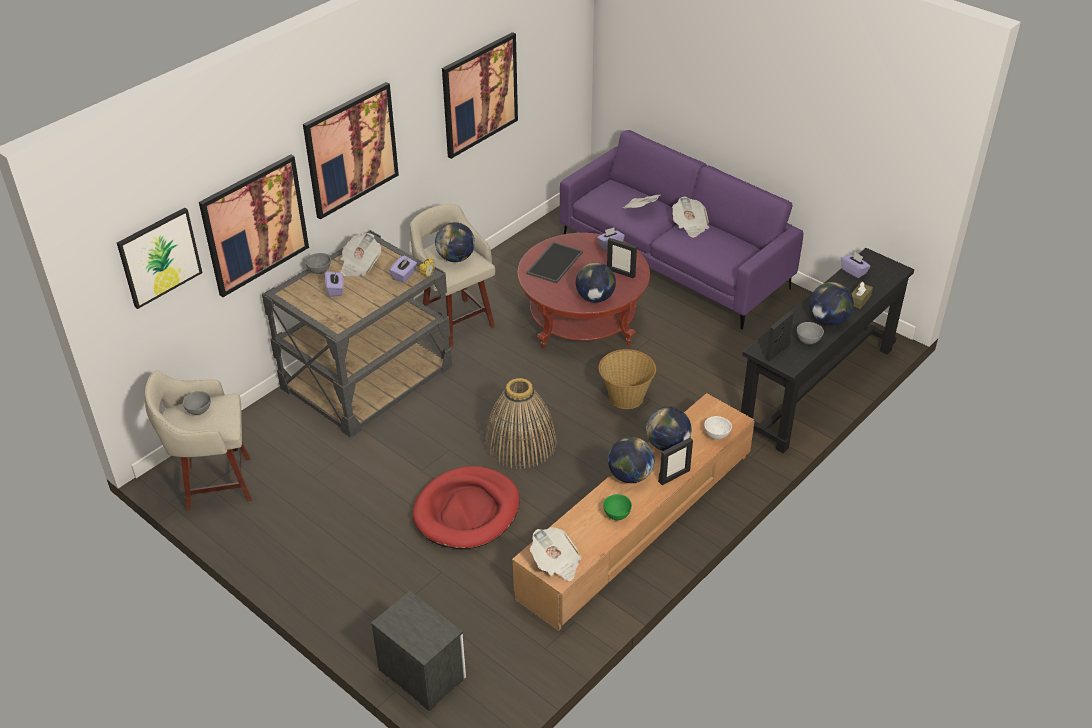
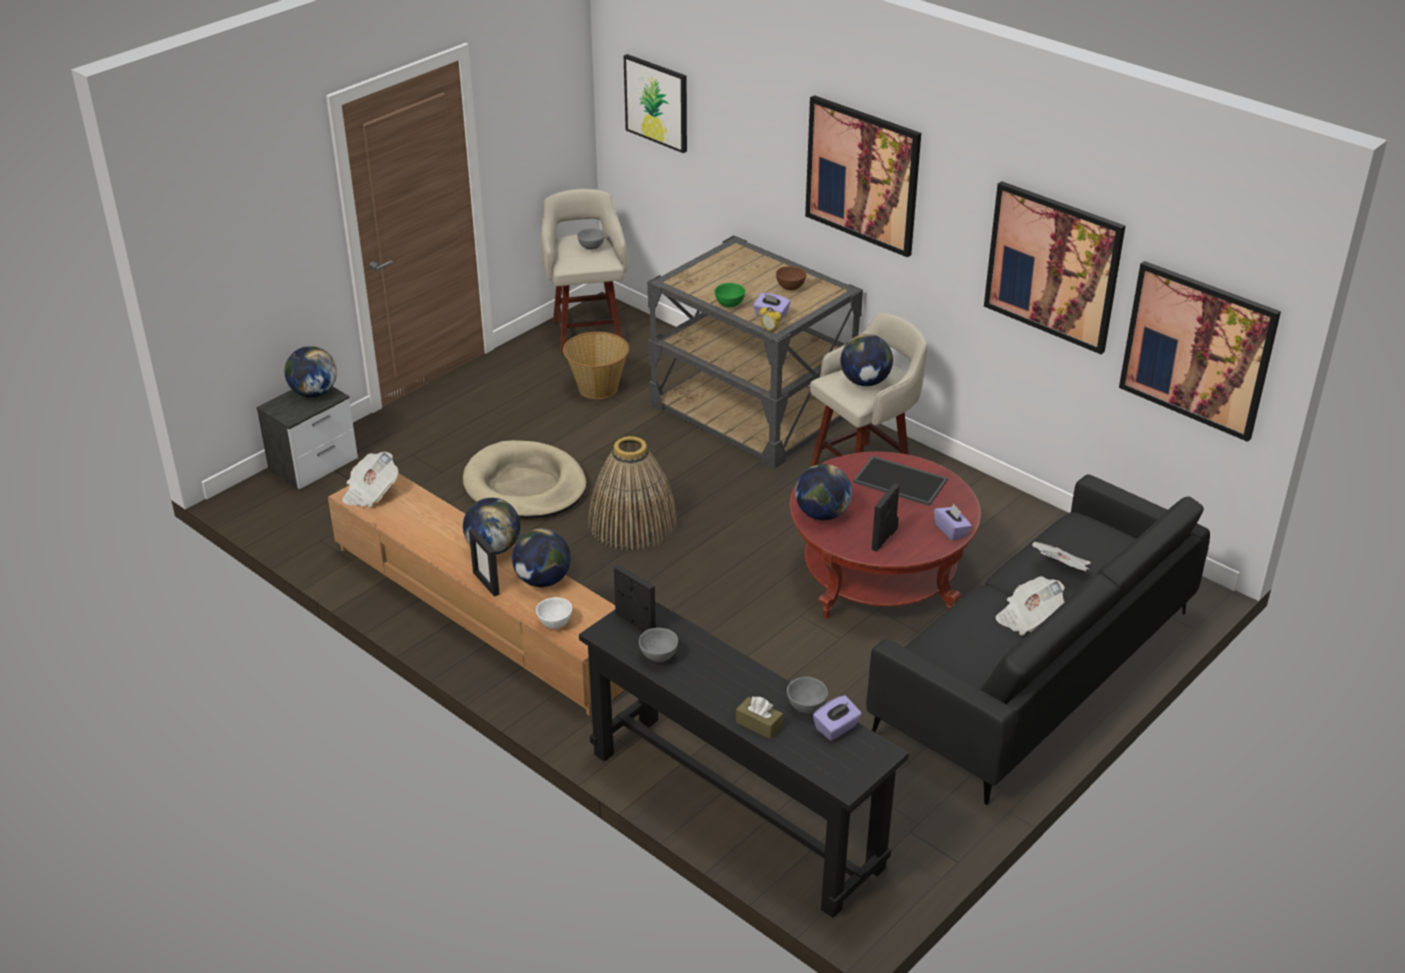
camera: 90 degrees right, 5 degrees down
(255, 225) = (745, 157): picture -> picture (1197, 350)
(319, 271) = (777, 263): grey bowl -> grey bowl (806, 706)
(335, 290) = (742, 276): purple tissue box -> none
(359, 265) = (790, 287): newspaper -> brown bowl
(467, 511) = (525, 486): red dog bed -> beige dog bed
(617, 514) = (432, 536): green bowl -> green bowl (730, 305)
(625, 397) = (714, 610): basket -> basket (597, 388)
(675, 263) = (1034, 674): purple sofa -> black sofa
(828, 320) = (707, 683): globe -> globe (314, 393)

